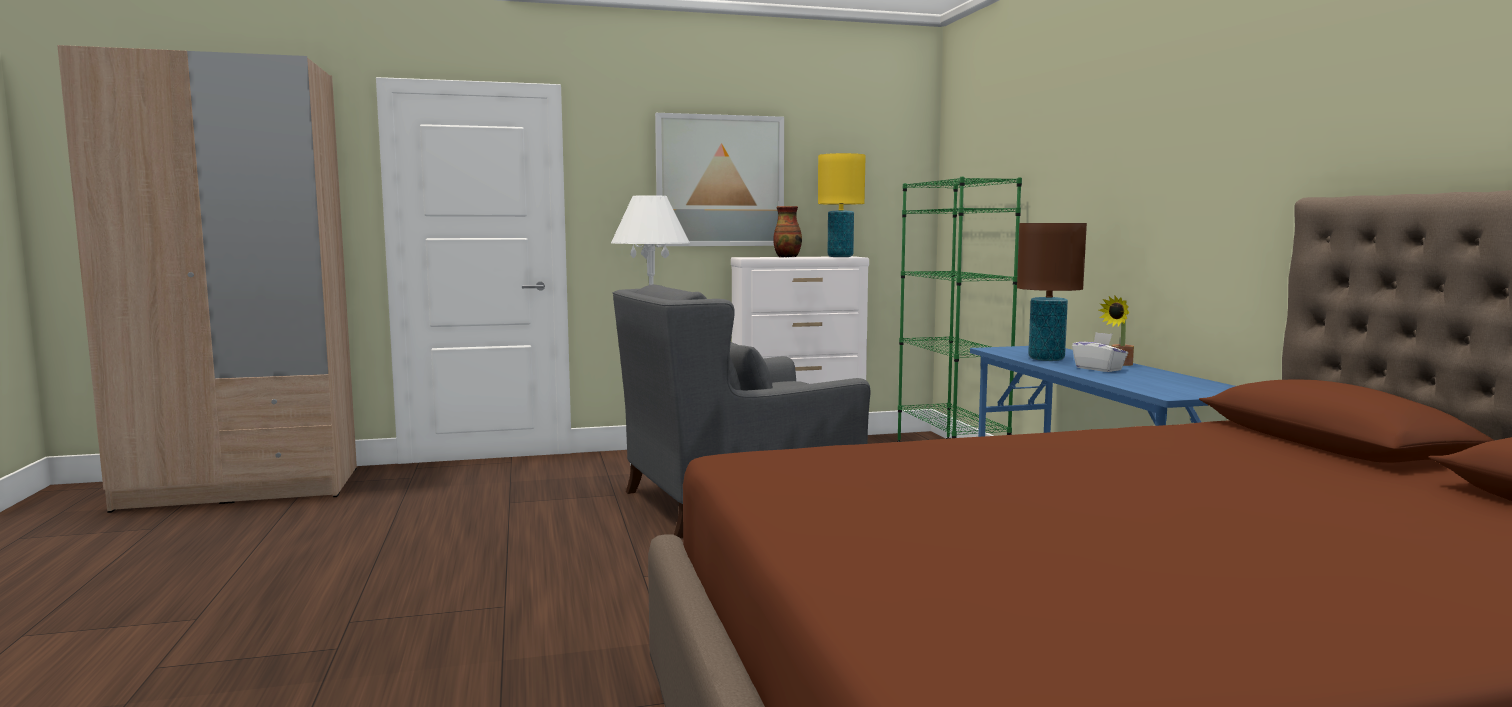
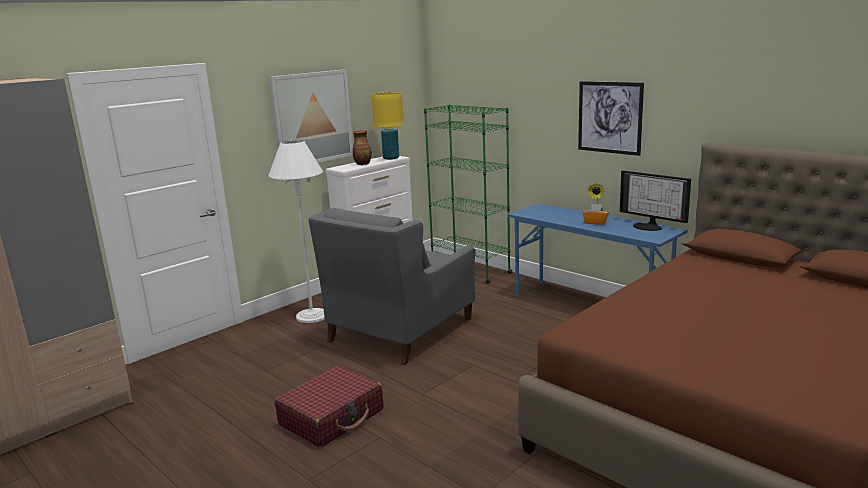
camera: 30 degrees left, 10 degrees up
(491, 568) = (332, 417): none -> red suitcase
(1046, 359) = (559, 218): brown table lamp -> none
(1099, 369) = (595, 222): white tissue box -> orange tissue box
(1158, 174) = (609, 117): none -> picture
(1196, 383) = (649, 226): none -> monitor

